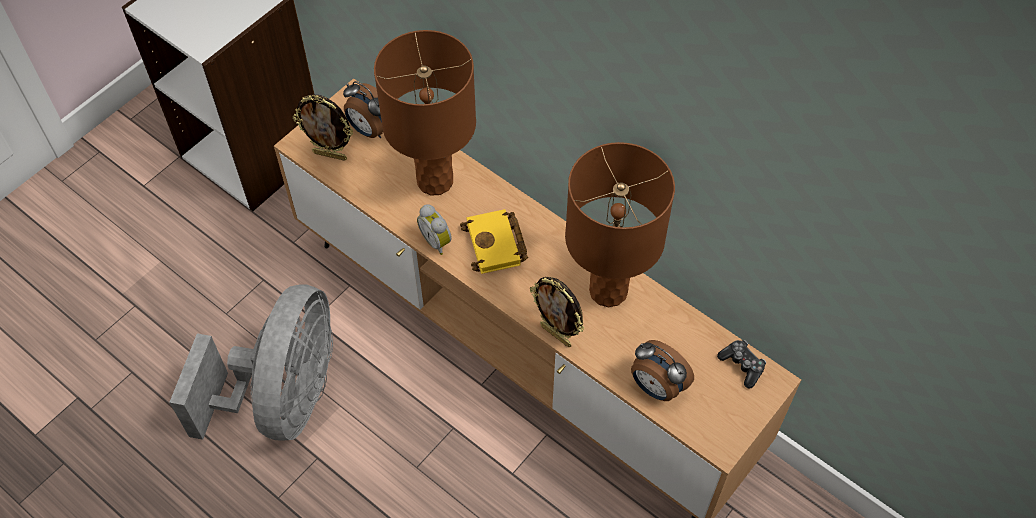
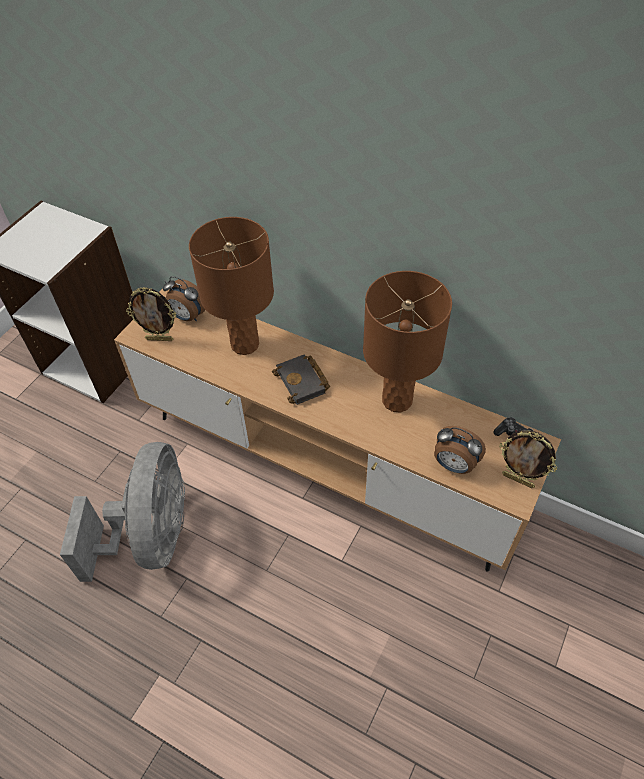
camera: 10 degrees left, 5 degrees down
(437, 241) = (256, 386): alarm clock -> none
(497, 245) = (303, 382): yellow book -> black book
(556, 335) = (366, 440): picture frame -> picture frame (518, 480)

